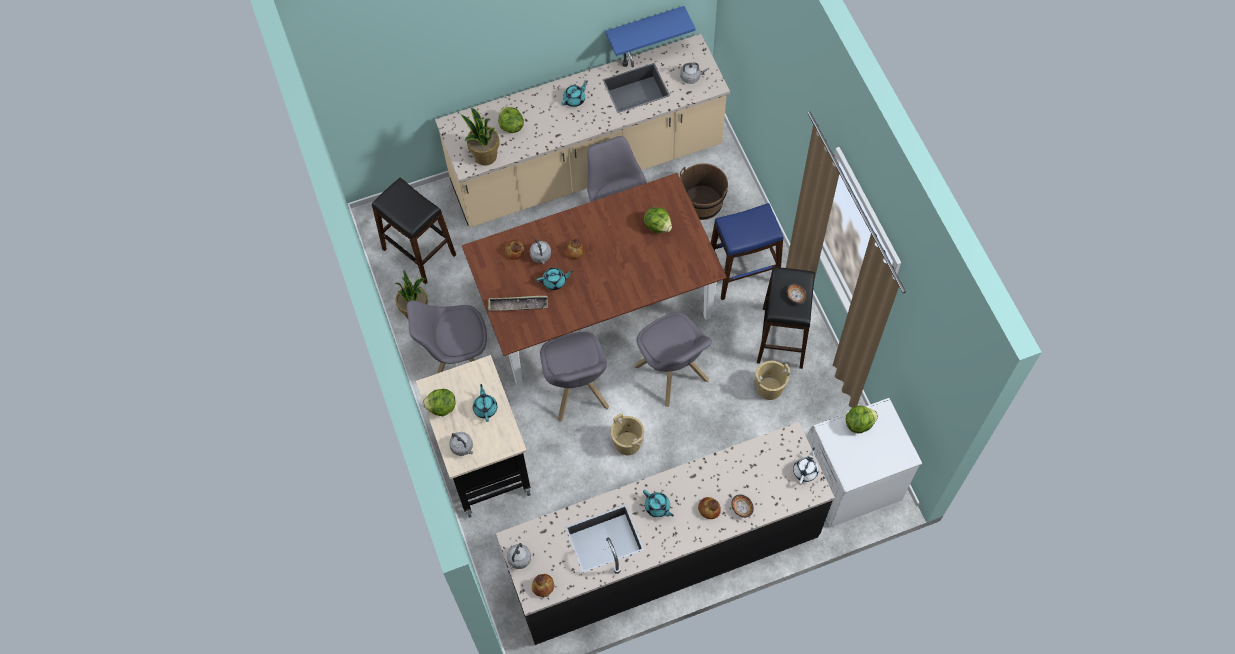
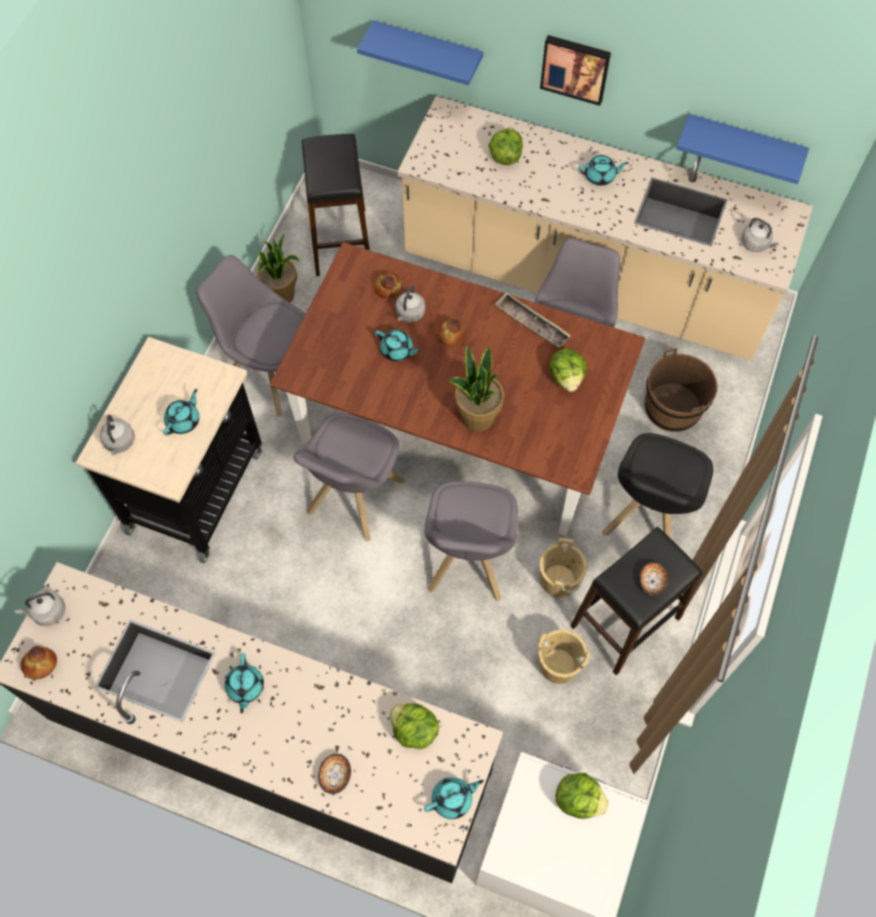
camera: 40 degrees right, 0 degrees up
(421, 96) = (427, 51): none -> blue shelf
(441, 407) = (143, 384): lettuce -> lettuce (414, 730)
(485, 156) = (448, 167): potted plant -> potted plant (477, 416)
(518, 305) = (335, 345): tray -> tray (531, 323)
(525, 48) = (575, 68): none -> picture
(627, 443) = (351, 594): beige bucket -> beige bucket (559, 580)
(709, 509) = (298, 742): bread -> none
(742, 273) = (647, 516): blue stool -> black chair
(805, 470) = (453, 799): white teapot -> turquoise teapot

